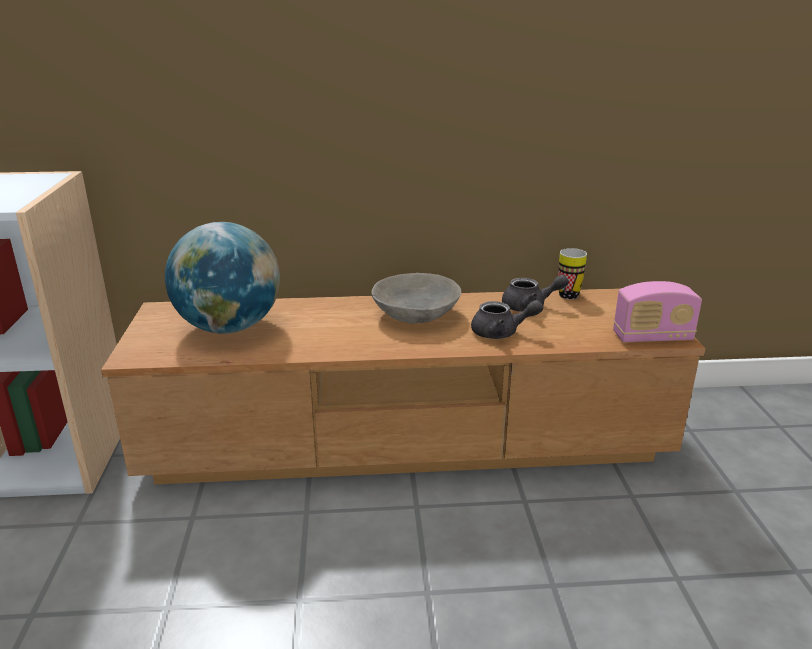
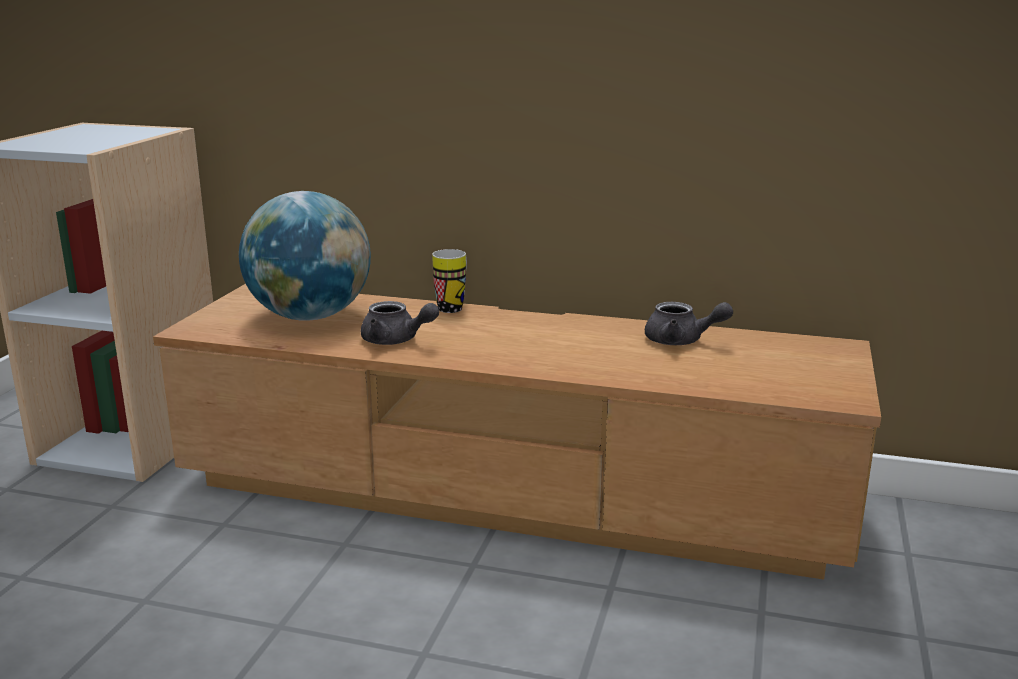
camera: 20 degrees right, 5 degrees down
(416, 314) = (530, 330): grey bowl -> none
(501, 333) = (615, 363): grey teapot -> grey teapot (396, 341)
(567, 293) = (748, 333): mug -> mug (454, 306)
(652, 337) = (815, 395): radio -> none

